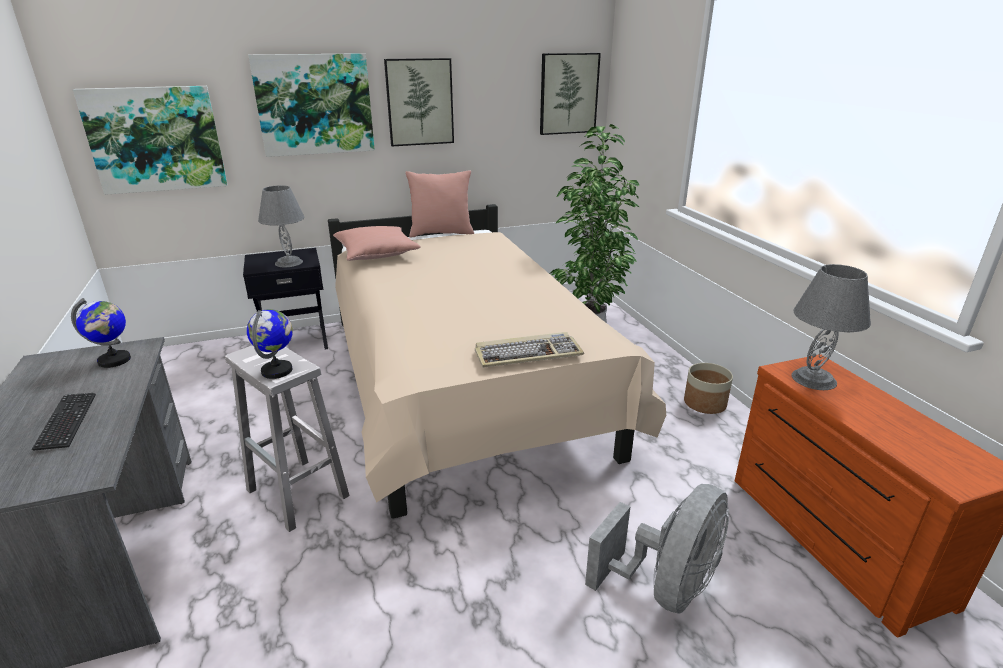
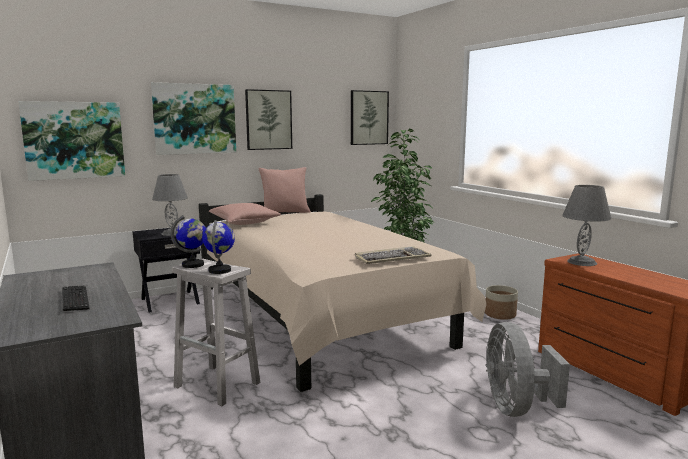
camera: 10 degrees left, 15 degrees down
(114, 360) = (84, 273): globe -> globe (193, 265)
(665, 587) = (516, 407): grey fan -> grey fan turned 150 degrees clockwise

